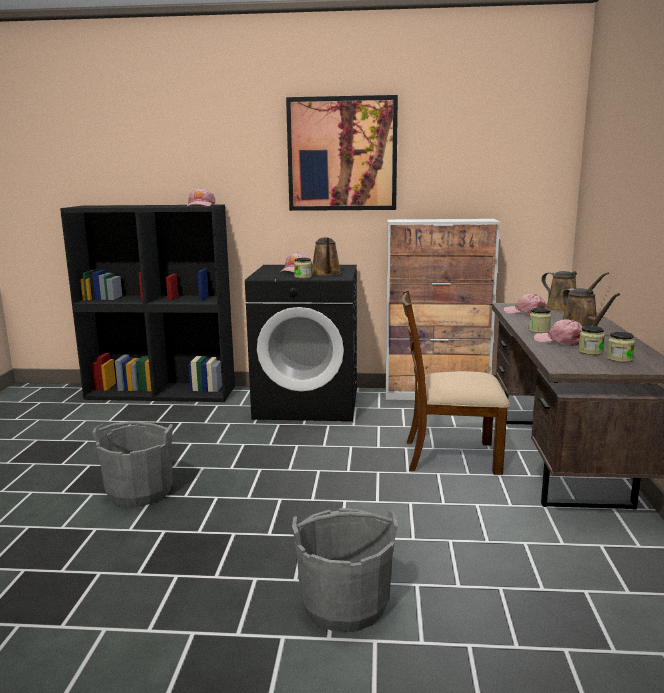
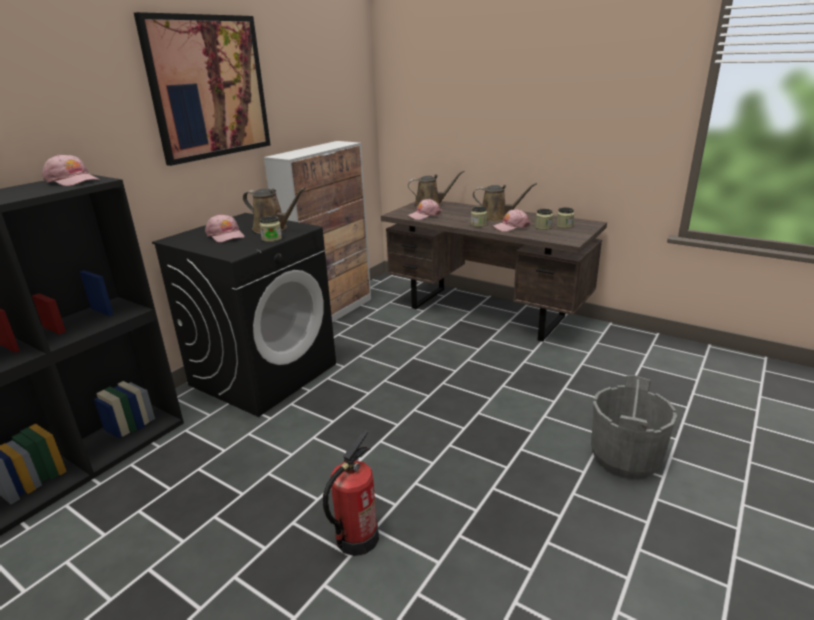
camera: 60 degrees left, 10 degrees up
(140, 491) = (356, 538): grey bucket -> fire extinguisher
(450, 456) = (445, 345): brown chair -> none

